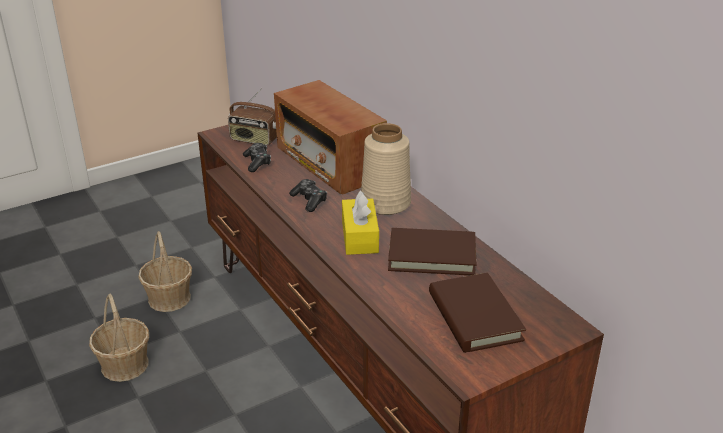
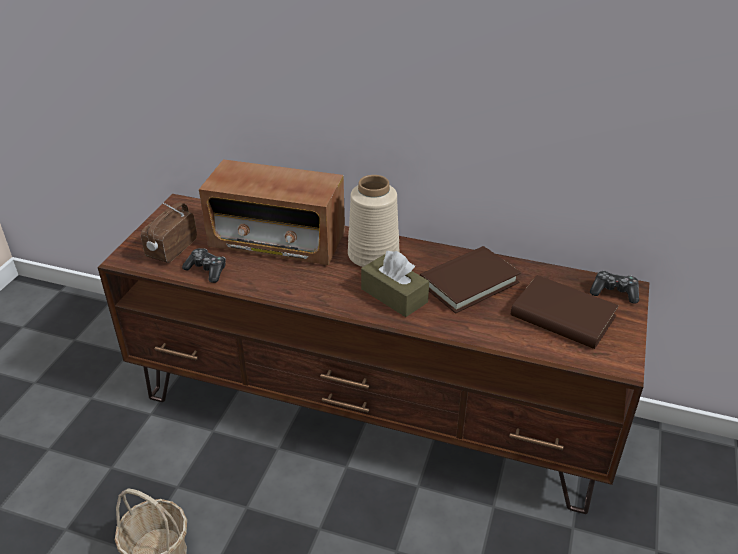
camera: 40 degrees left, 5 degrees up
(169, 298) = (128, 460): basket -> none
(254, 140) = (171, 249): radio -> radio turned 135 degrees clockwise
(309, 200) = (307, 284): game controller -> game controller (614, 292)
(360, 237) = (394, 295): yellow tissue box -> brown tissue box

